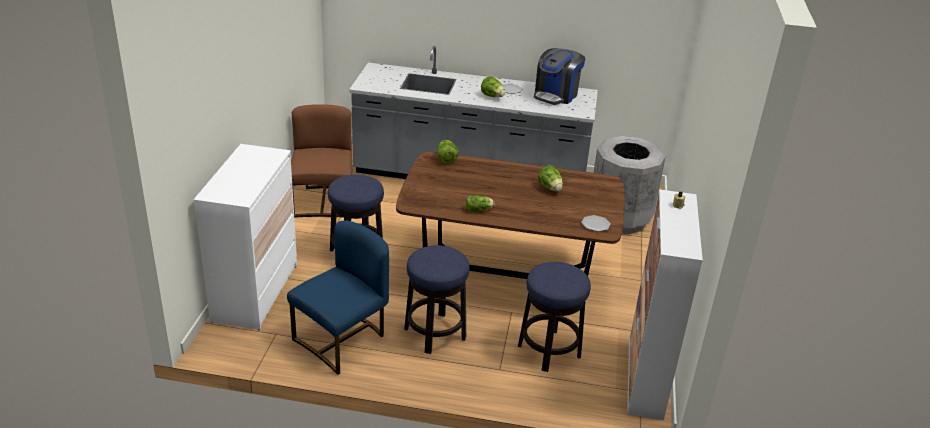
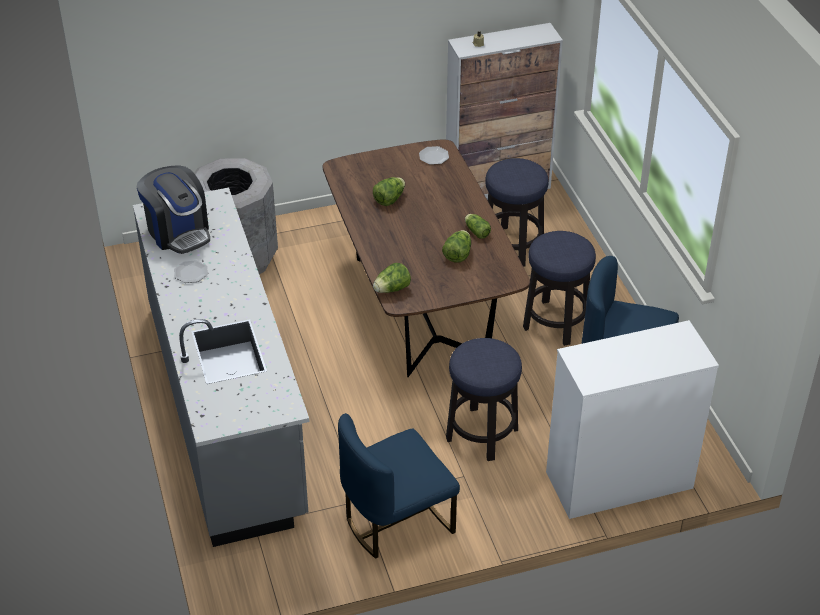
camera: 115 degrees left, 10 degrees up
(323, 202) = (396, 521): brown chair -> blue chair
(492, 96) = (225, 281): lettuce -> lettuce (458, 255)
(556, 95) = (178, 232): coffee machine -> coffee machine turned 45 degrees clockwise

